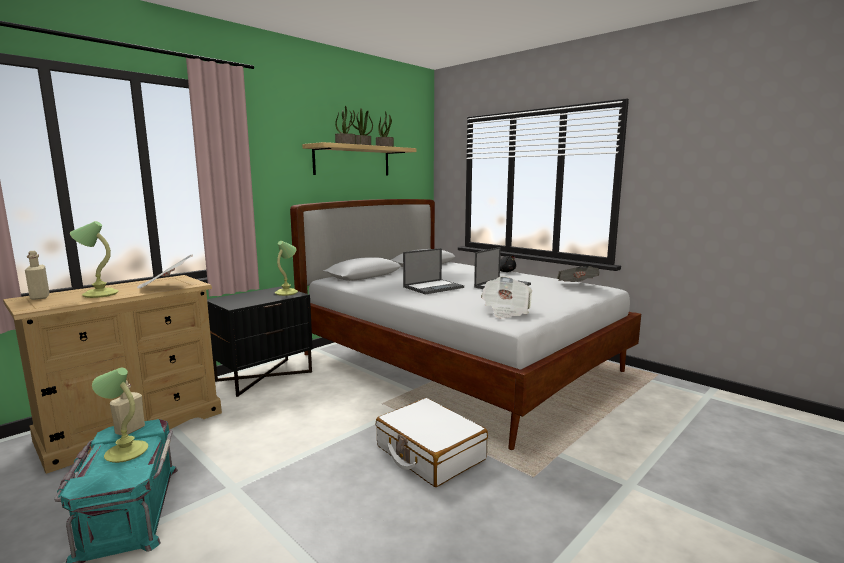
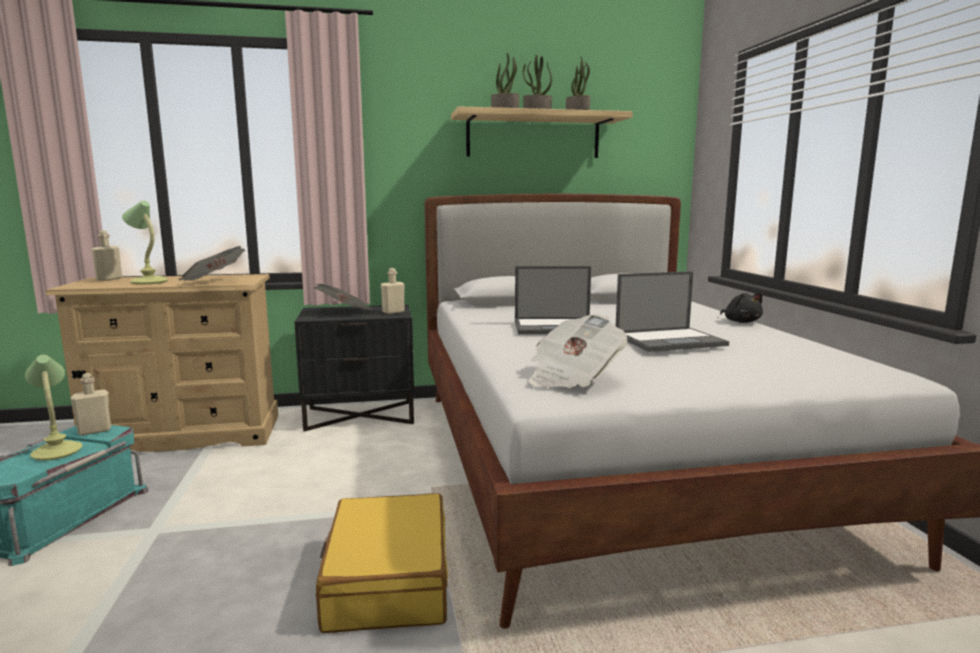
camera: 35 degrees right, 0 degrees up
(287, 293) = (393, 312): table lamp -> beige bottle
(429, 453) = (387, 580): white suitcase -> yellow suitcase
(576, 286) = (829, 361): newspaper -> newspaper (345, 312)

